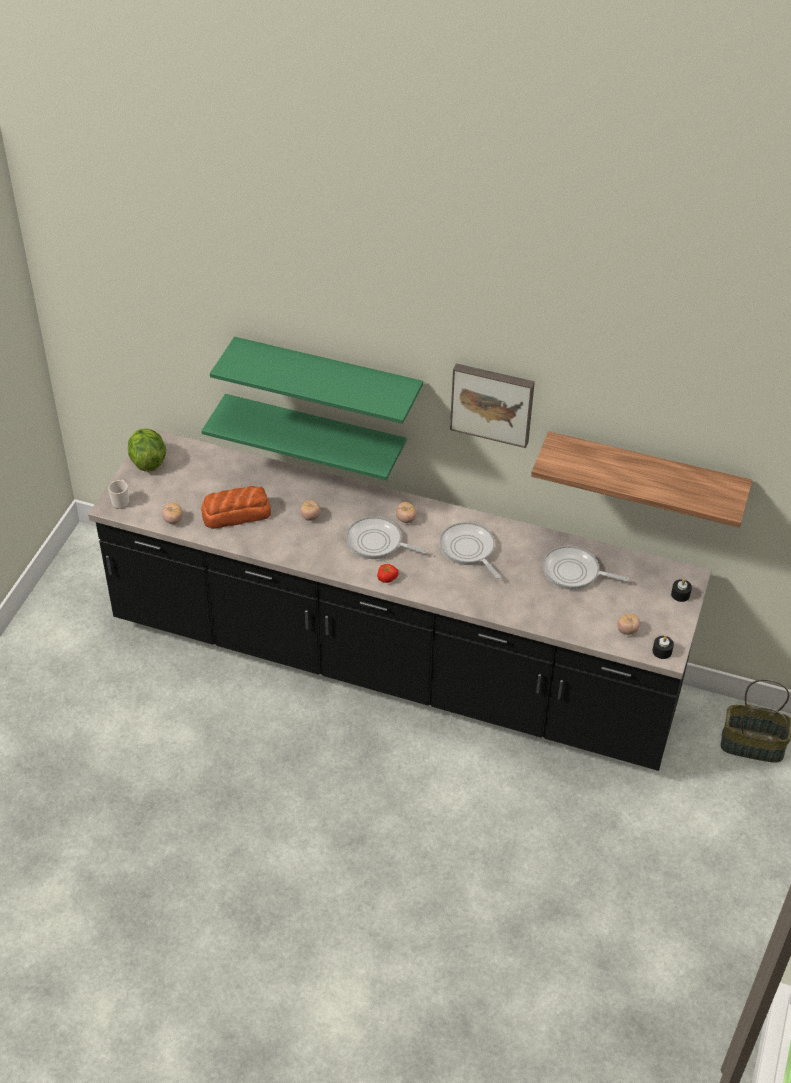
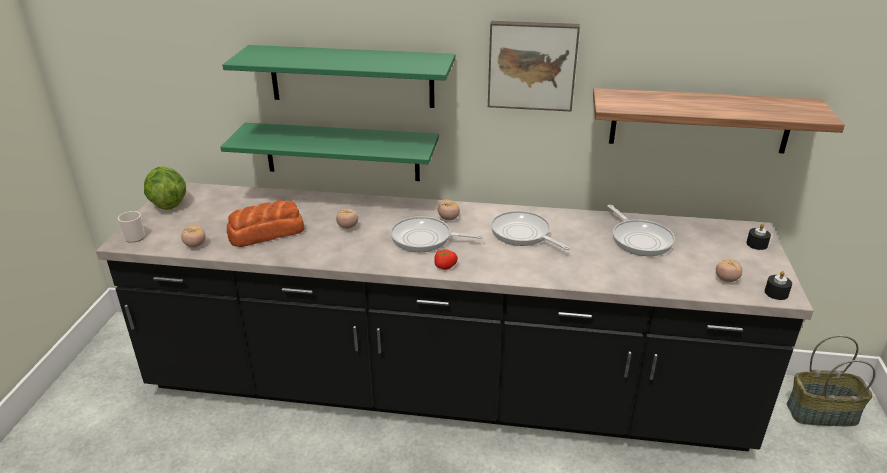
camera: 10 degrees left, 15 degrees down
(574, 572) = (639, 239): frying pan -> frying pan turned 120 degrees counterclockwise

